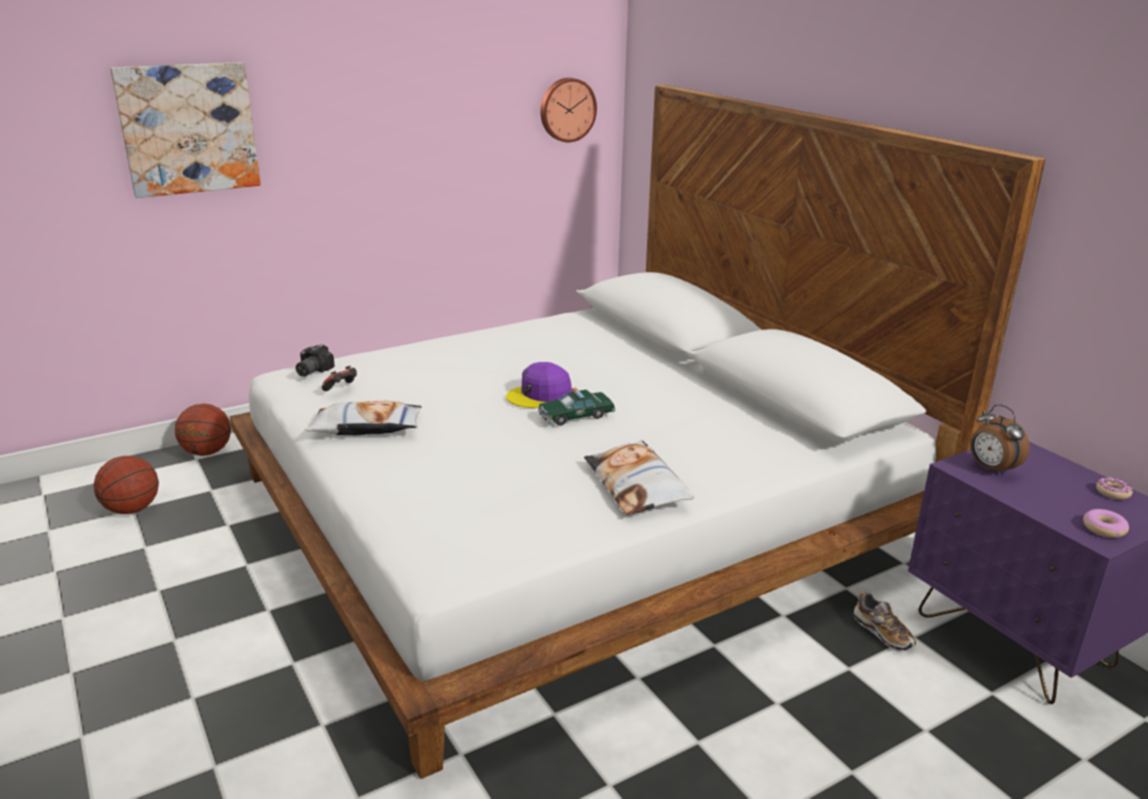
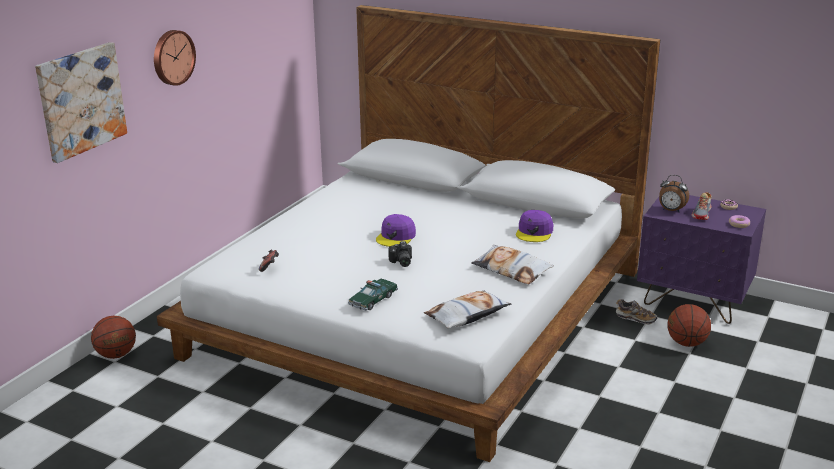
camera: 30 degrees left, 0 degrees up
(132, 509) = (116, 406): basketball -> basketball (686, 343)
(311, 371) = (229, 262): camera -> camera (400, 262)
(366, 427) = (319, 285): pillow -> pillow (467, 315)
(567, 109) = (285, 30): wall clock -> wall clock (172, 57)
(576, 416) = (433, 243): toy car -> toy car (373, 300)
(737, 441) = (534, 232): none -> purple cap
(1047, 489) = (702, 213): none -> shoe

